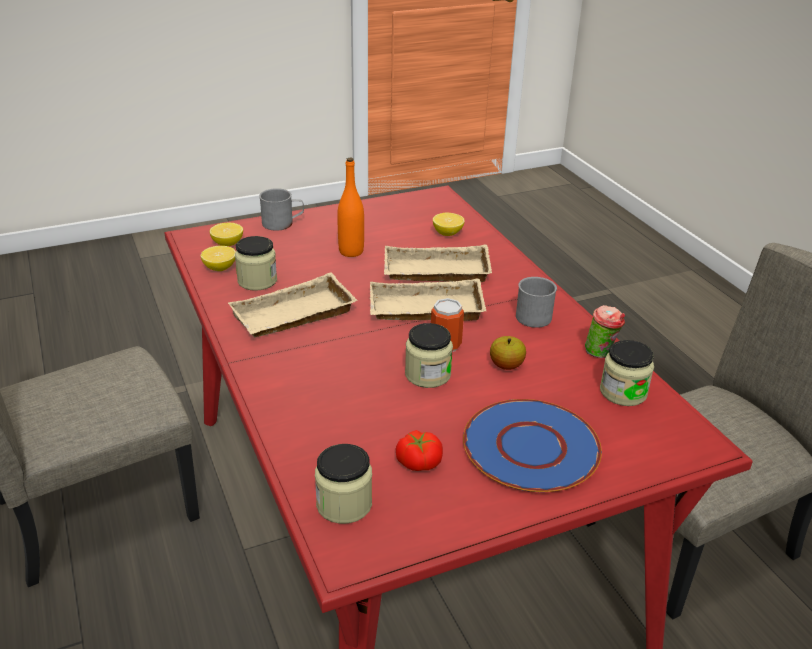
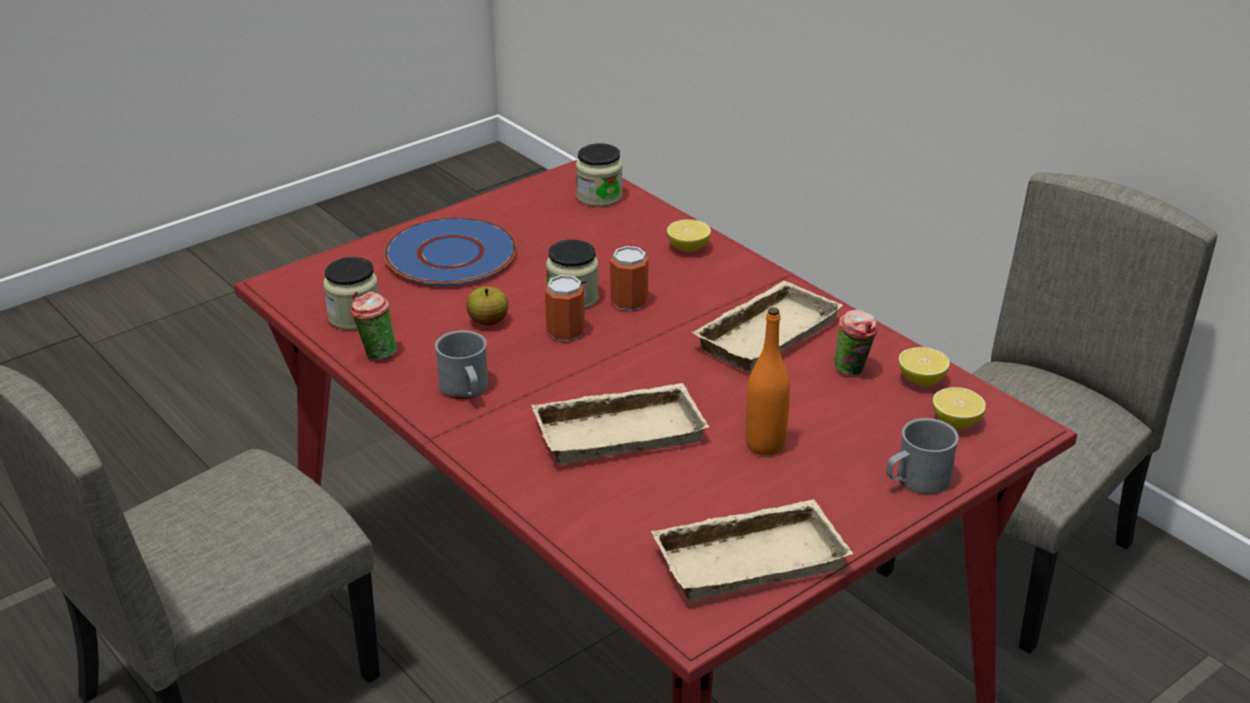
camera: 165 degrees right, 0 degrees up
(257, 281) = (853, 371): jar -> cup
(381, 362) = (629, 302): none -> can
(418, 461) = (551, 229): tomato -> none
(424, 311) = (609, 369): beige tray -> beige tray (750, 557)
(447, 233) = (633, 516): lemon -> lemon (688, 248)

